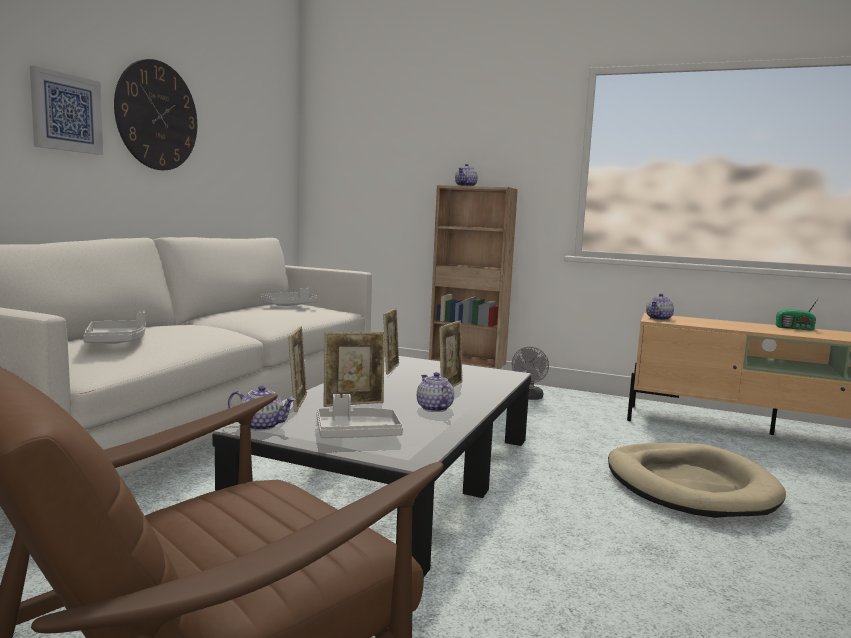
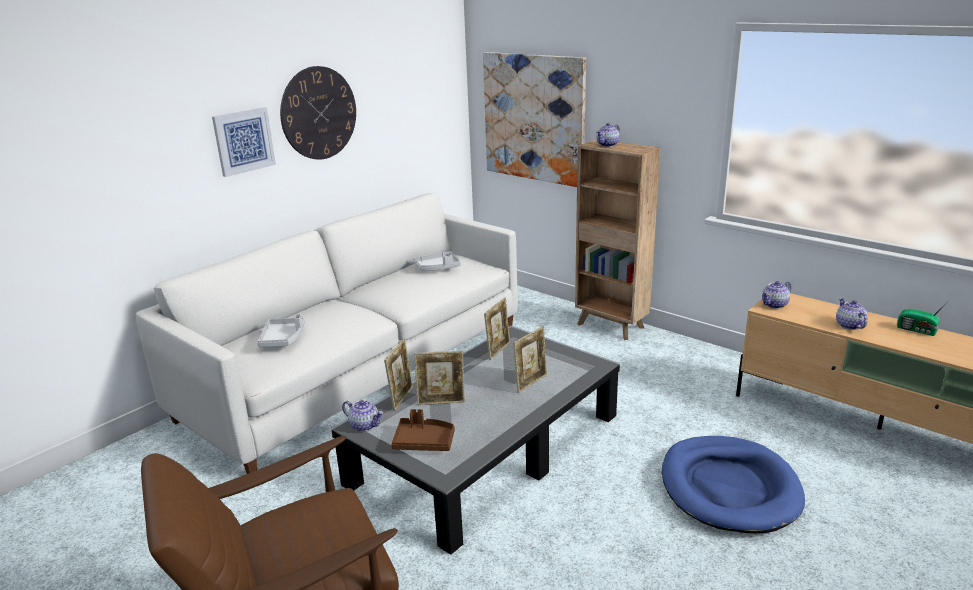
camera: 20 degrees right, 15 degrees up
(357, 434) = (424, 442): grey tray -> brown tray
(376, 175) = (534, 118): none -> picture
(434, 408) = (499, 412): teapot -> teapot (849, 325)
(528, 397) = (658, 355): grey fan -> none
(689, 485) = (729, 488): beige dog bed -> blue dog bed

